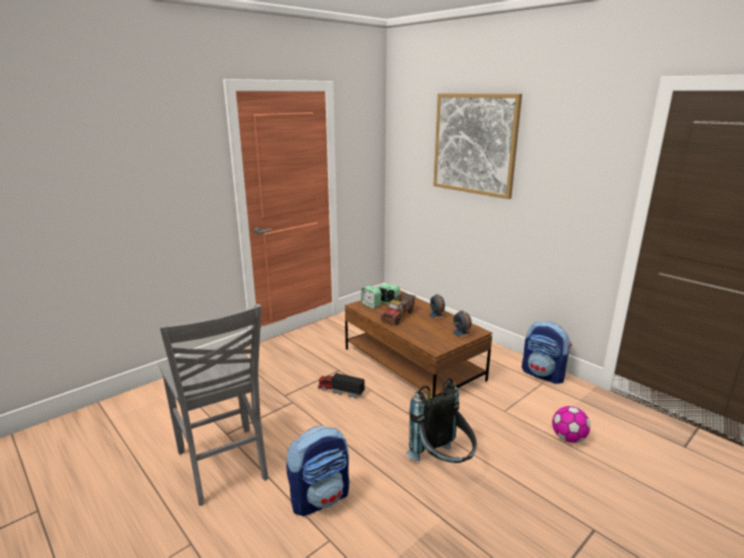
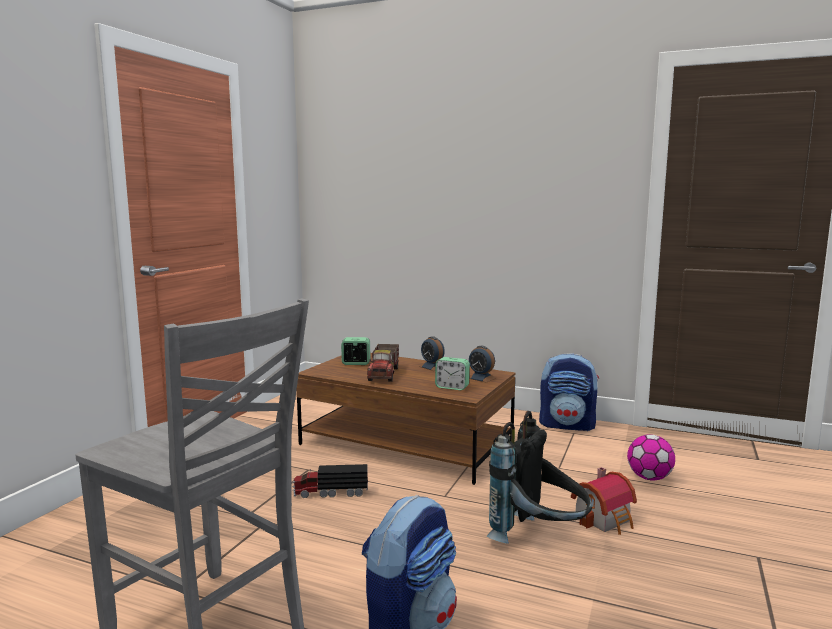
camera: 25 degrees left, 10 degrees down
(371, 305) = (334, 368): alarm clock -> alarm clock (452, 387)
(474, 144) = (436, 149): picture -> none
(502, 463) = (605, 519): none -> toy house

